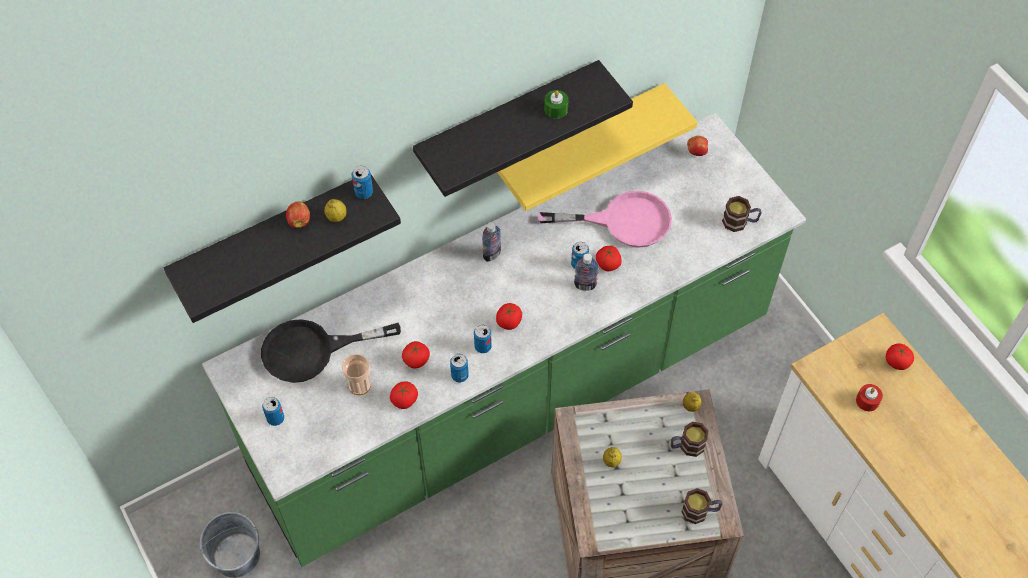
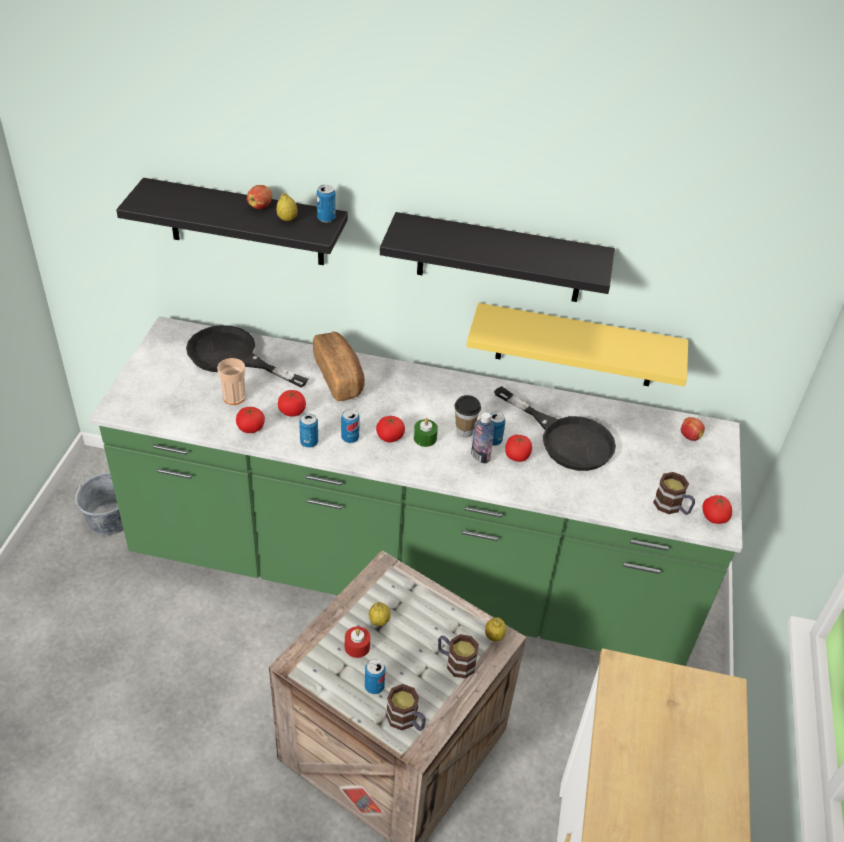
camera: 40 degrees right, 15 degrees down
(275, 418) = (156, 376): can -> can (374, 686)
(414, 300) = (339, 377): none -> bread
(491, 254) = (432, 389): bottle -> none
(552, 273) = (464, 431): none -> cup
(556, 109) = (536, 254): green candle -> green candle (425, 438)
(623, 221) = (566, 439): pink frying pan -> black frying pan
(867, 401) = (645, 736): red candle -> red candle (357, 646)
(896, 362) = (715, 729): tomato -> tomato (714, 518)

